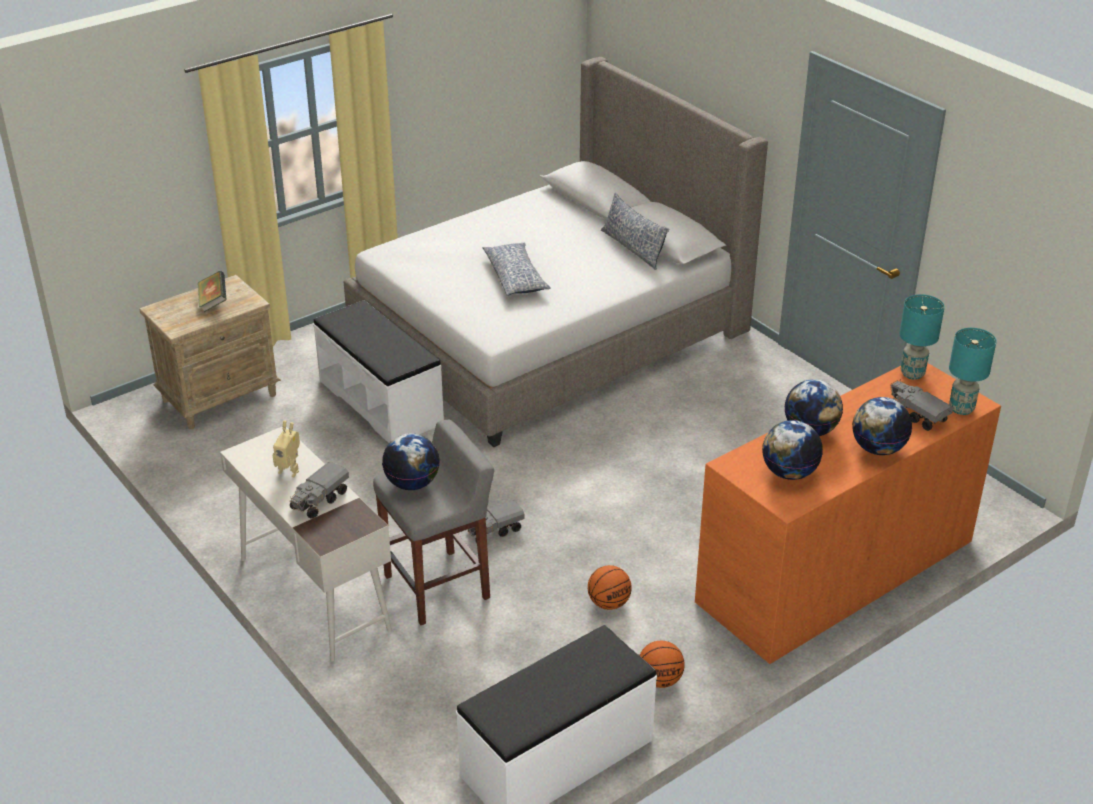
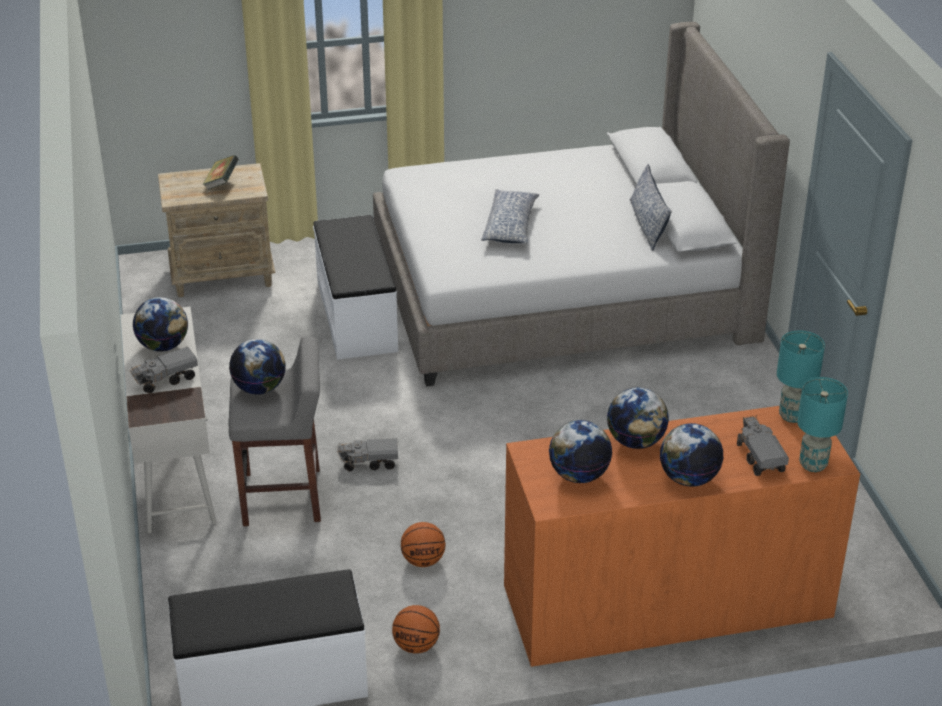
camera: 25 degrees right, 0 degrees up
(290, 470) = (163, 346): toy robot -> globe

